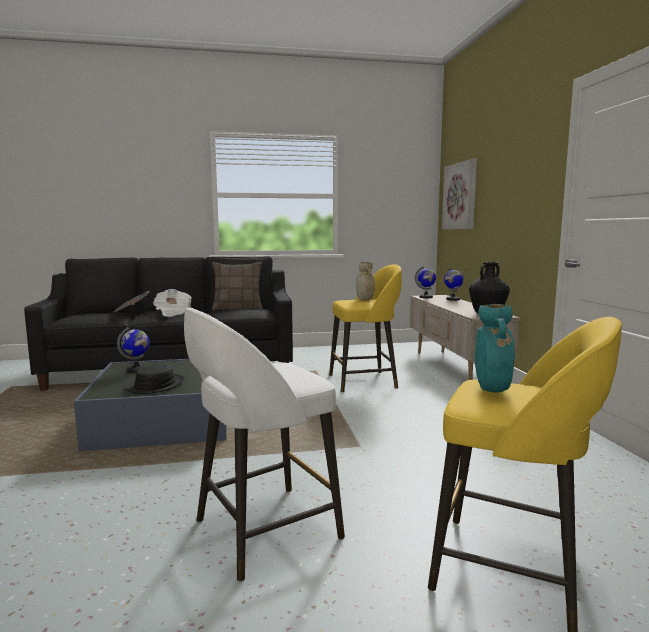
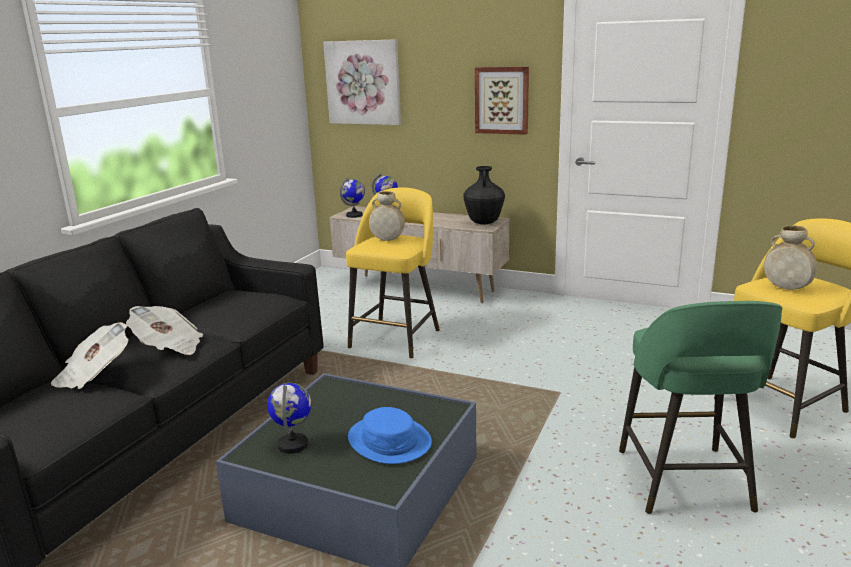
camera: 55 degrees left, 10 degrees up
(155, 385) = (389, 440): black hat -> blue hat
(238, 308) = (204, 303): pillow -> none
(263, 530) = (685, 482): white stool -> green stool
(492, 390) = (786, 288): turquoise vase -> beige vase
(527, 203) = (502, 100): none -> picture

